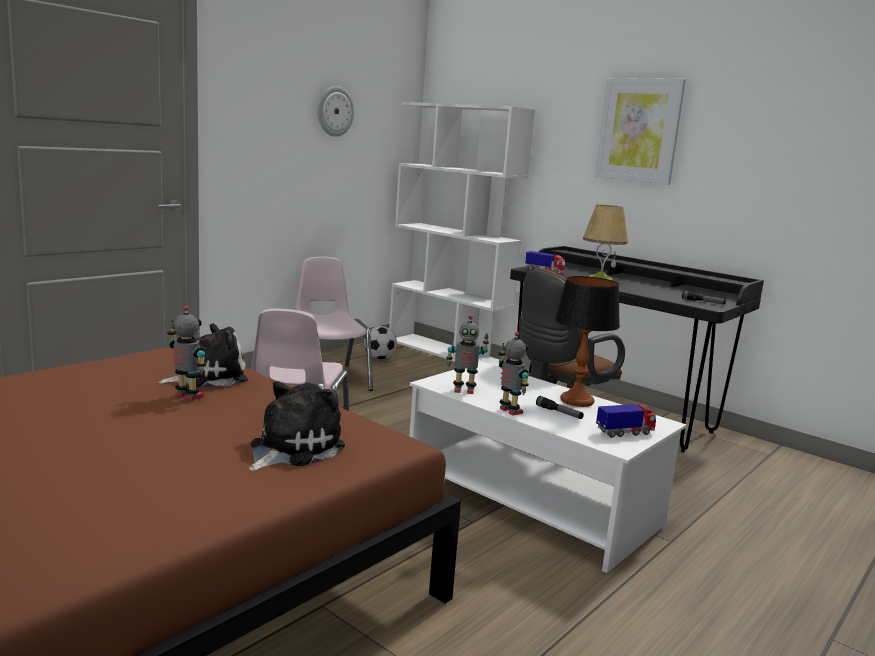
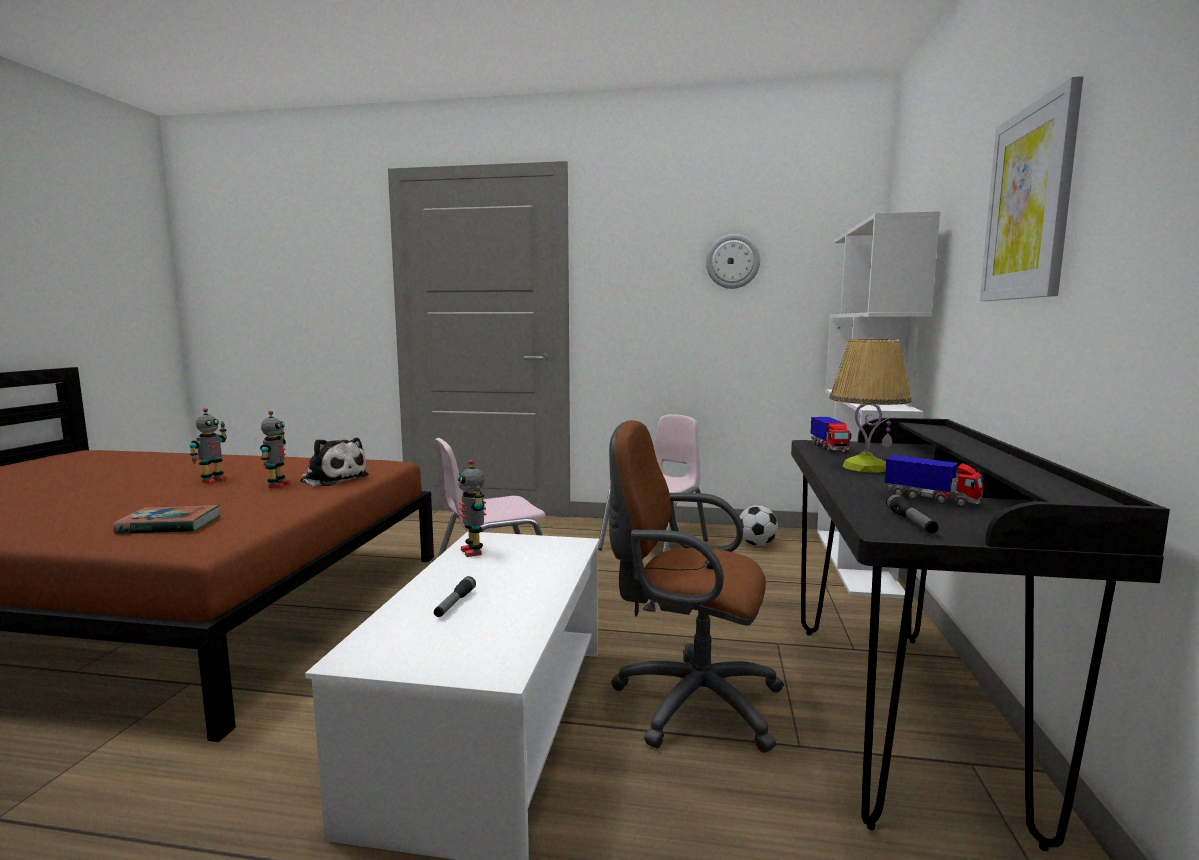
camera: 60 degrees right, 5 degrees down
(292, 448) = (169, 526): plush toy -> book
(509, 411) = (427, 581): toy robot -> toy robot (213, 481)
(577, 401) = (521, 604): table lamp -> none
(625, 433) = (418, 653): toy truck -> toy truck (932, 499)

